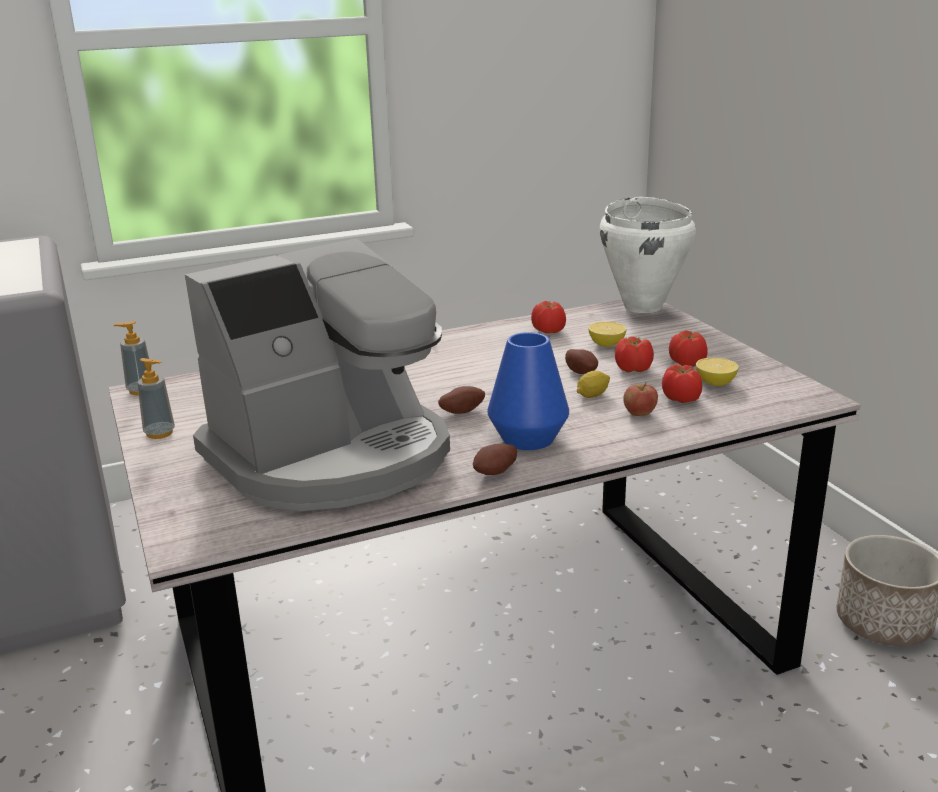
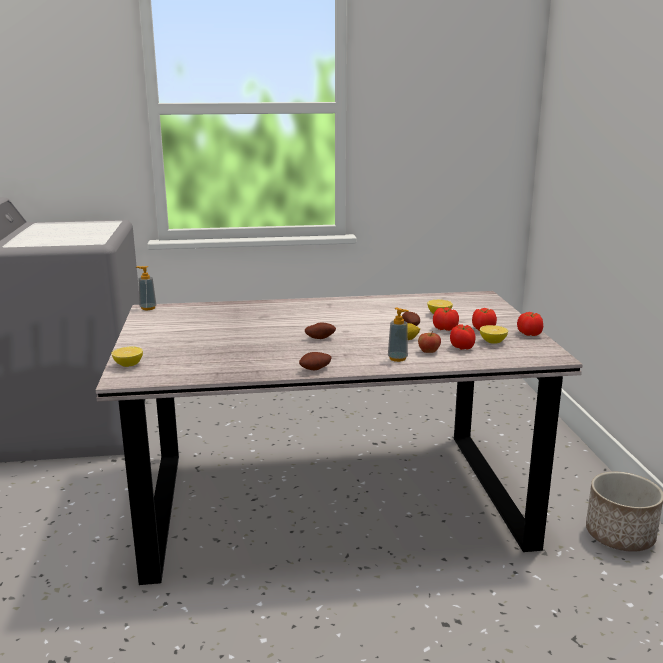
camera: 15 degrees right, 5 degrees down
(160, 433) = (144, 329): soap dispenser -> soap dispenser (397, 358)
(178, 511) = (128, 365): none -> lemon
(332, 456) = (229, 351): coffee machine -> none
(527, 438) = (348, 356): blue vase -> none
(548, 331) = (408, 303): tomato -> tomato (529, 334)
(643, 307) = (482, 297): white cooking pot -> none

